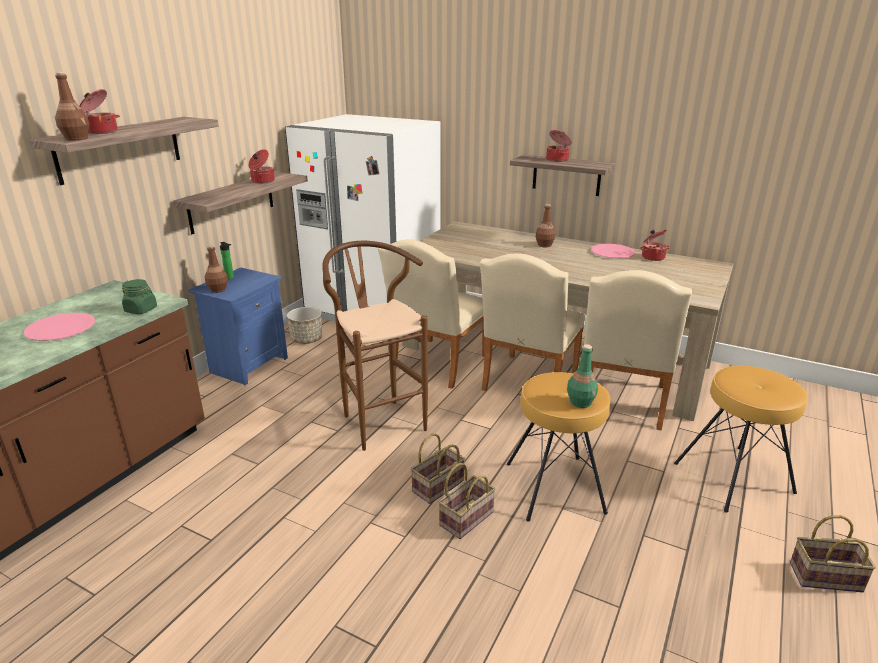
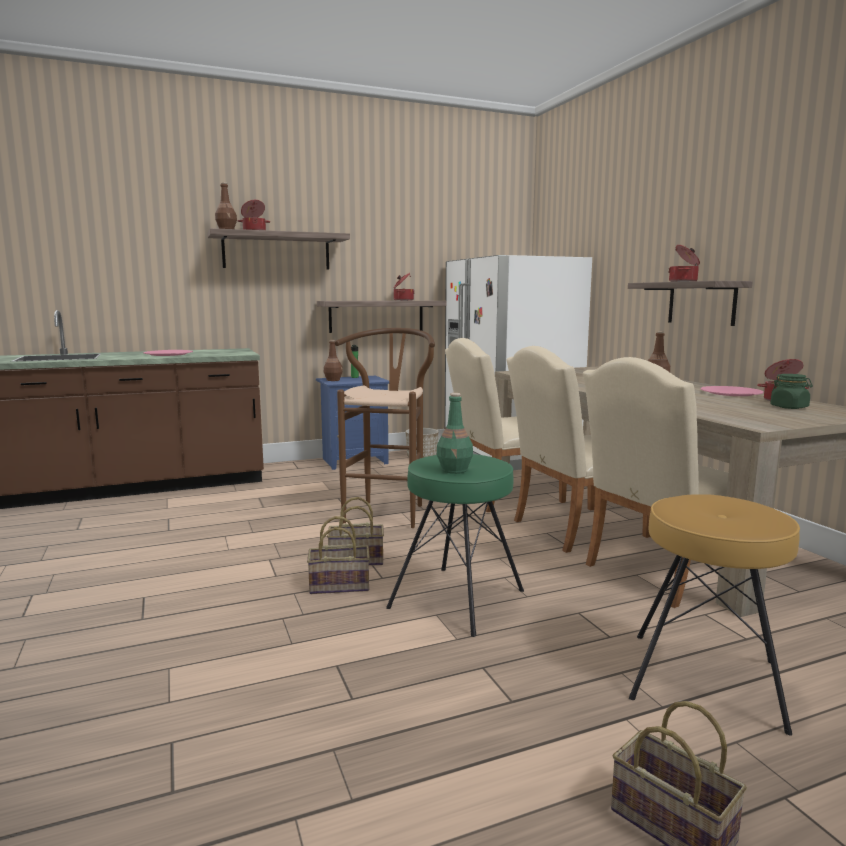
camera: 40 degrees right, 15 degrees down
(141, 310) = (223, 354): green jar -> green jar (789, 407)
(555, 487) = (458, 599): brown stool -> green stool

